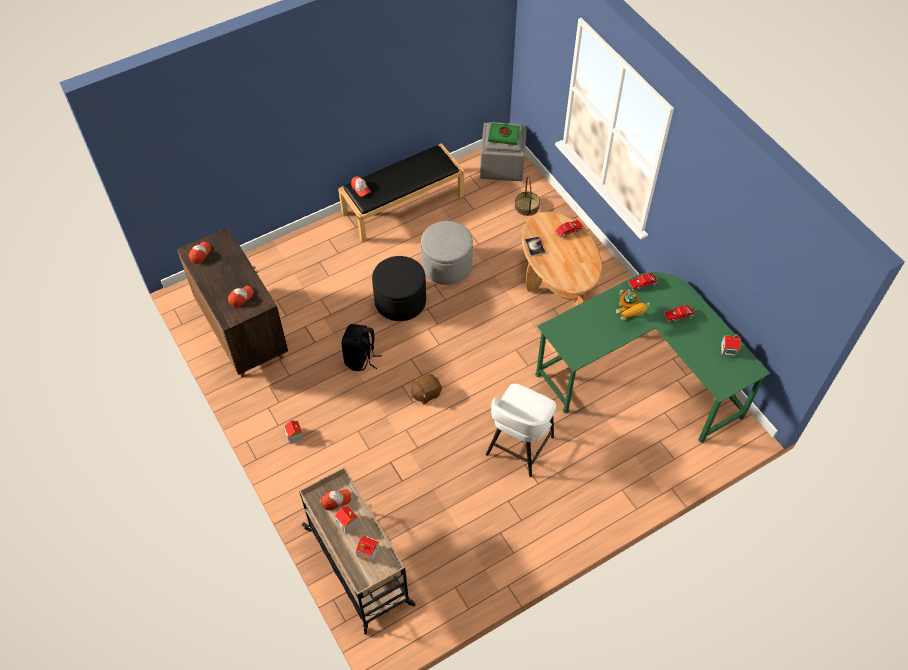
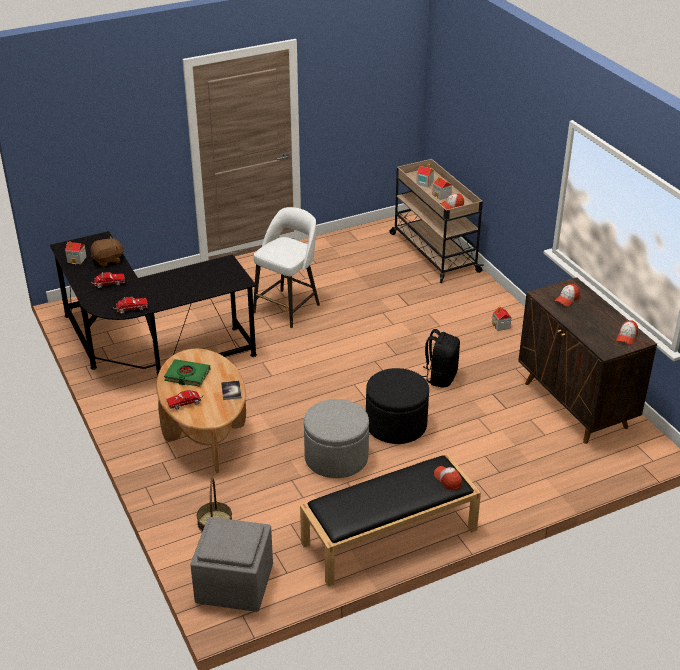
camera: 175 degrees left, 20 degrees down
(426, 393) = (371, 347): brown plush toy -> brown plush toy (108, 260)
(504, 135) = (231, 536): green book -> green book (187, 375)
(628, 317) = (161, 285): toy robot -> none
(641, 375) = (148, 348): green desk -> black desk

